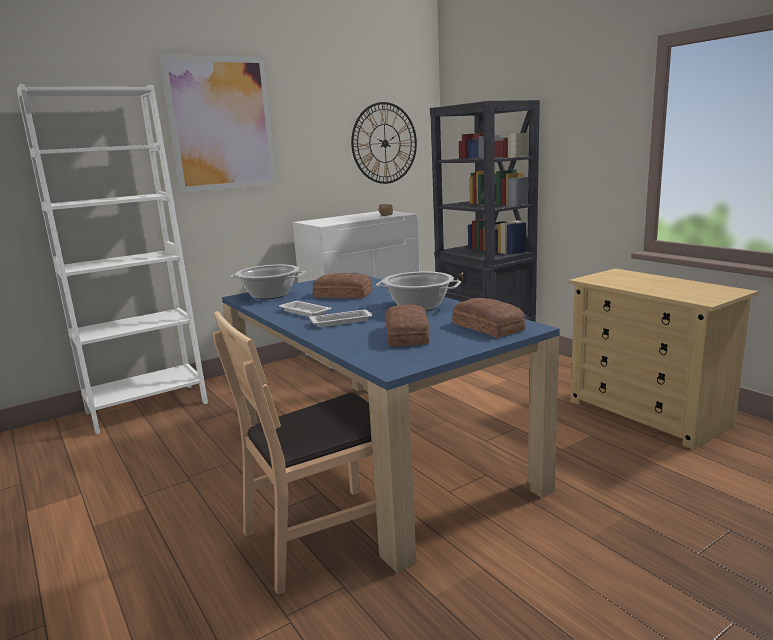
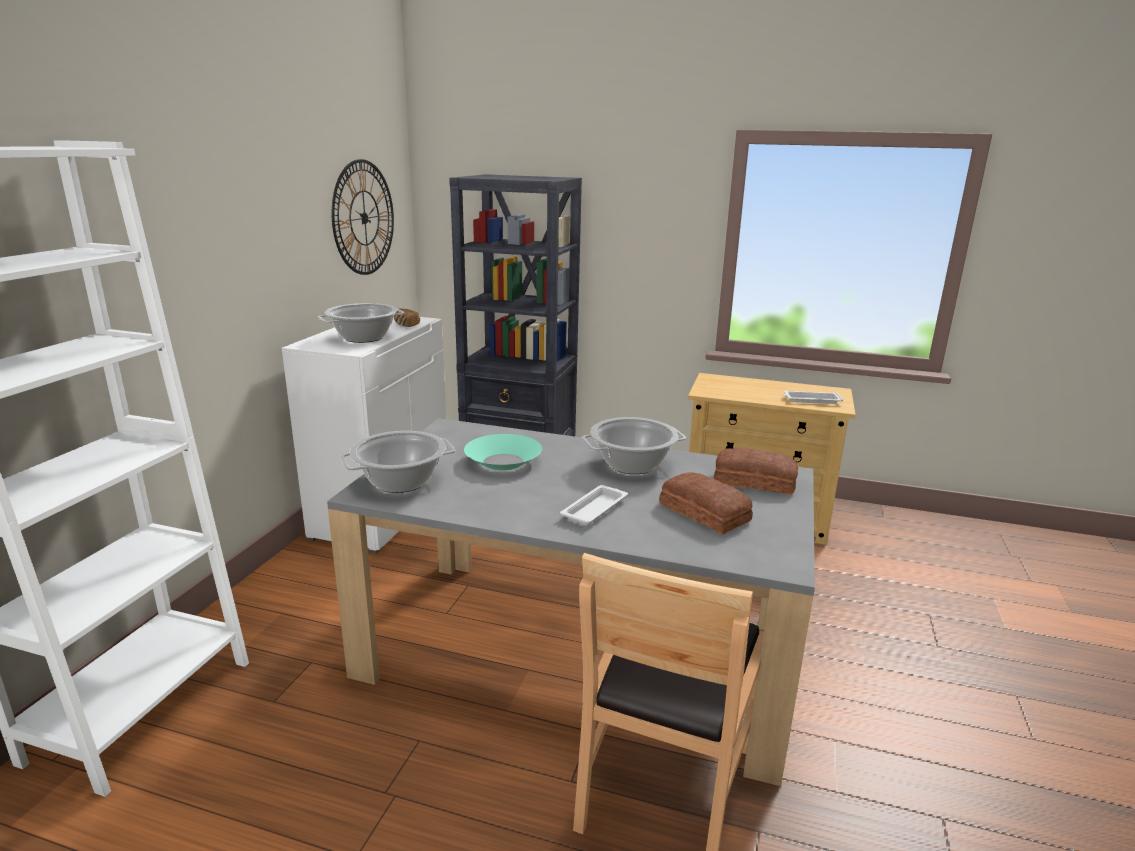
camera: 40 degrees left, 5 degrees up
(221, 124) = (177, 200): picture -> none
(304, 312) = (514, 503): white tray -> white tray (811, 400)
(342, 294) = (503, 461): bread -> turquoise bowl
(345, 219) = (364, 337): none -> cooking pot
(374, 453) = (579, 653): blue dining table -> grey dining table

